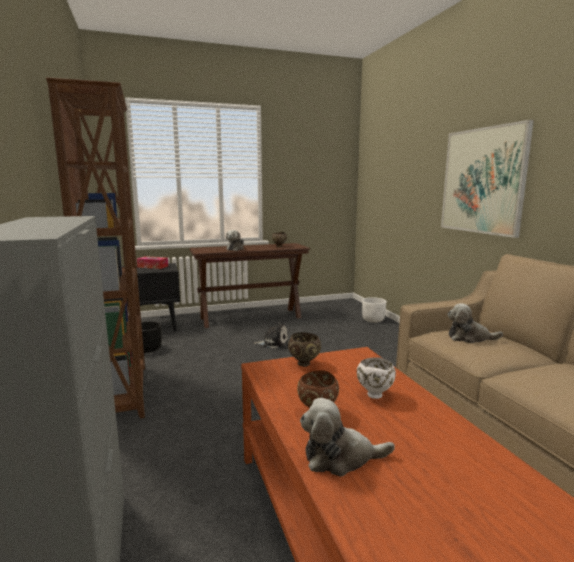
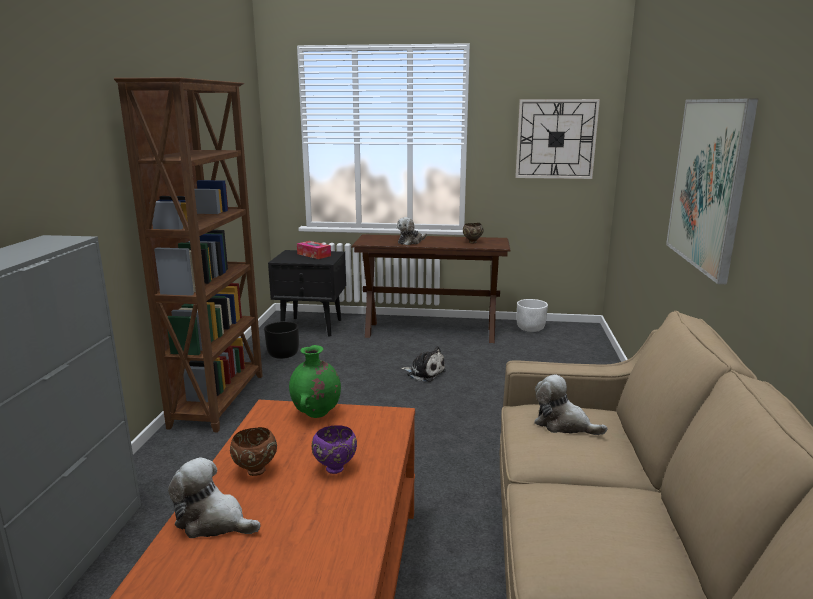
camera: 25 degrees right, 5 degrees up
(305, 364) = (316, 414): brown bowl -> green vase
(320, 174) = (556, 139): none -> wall clock
(373, 320) = (592, 363): white planter -> white planter (530, 328)
(374, 394) = (335, 468): white bowl -> purple bowl

